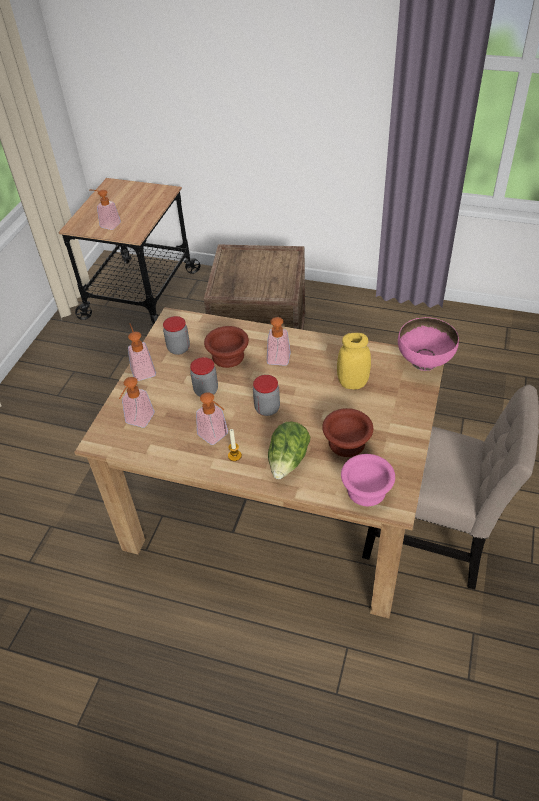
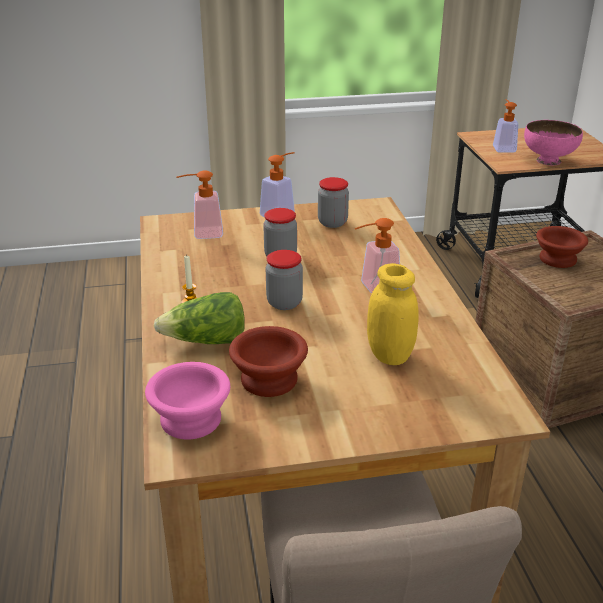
camera: 60 degrees right, 15 degrees down
(216, 437) = (212, 283): soap dispenser -> none
(227, 357) = (347, 253): brown bowl -> brown bowl (556, 259)
(424, 362) = (501, 412): pink bowl -> pink bowl (548, 161)

